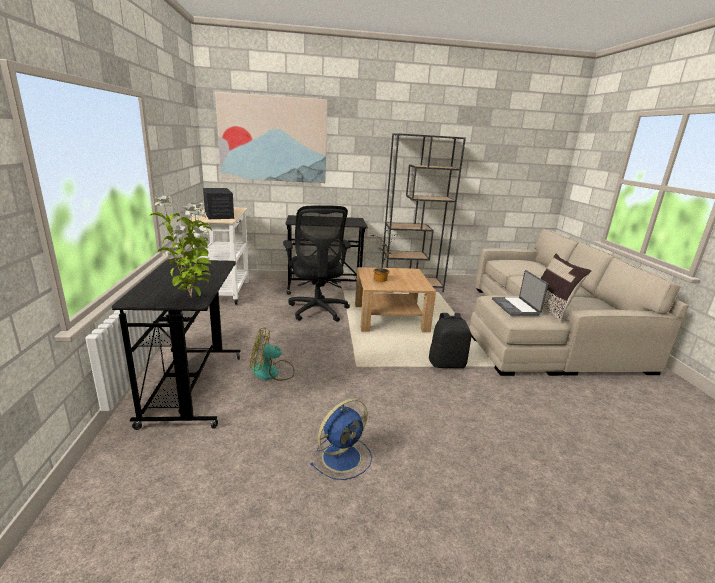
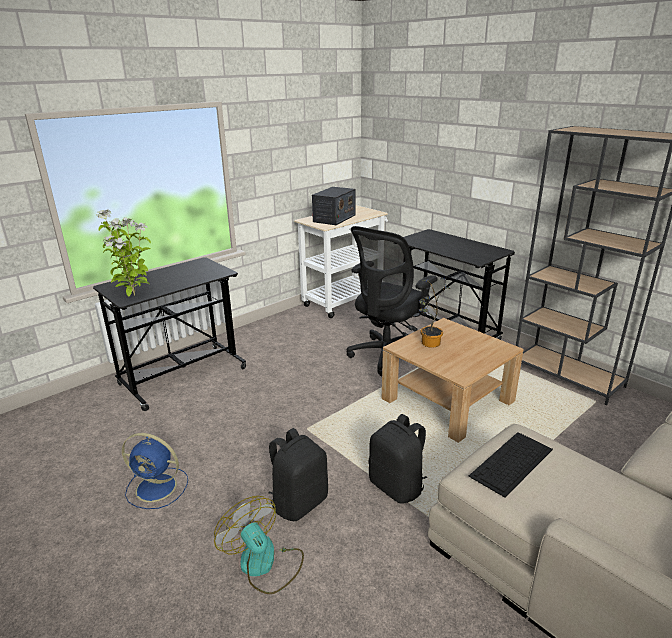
camera: 55 degrees right, 5 degrees up
(272, 372) = (242, 393): fan -> fan (264, 564)
(273, 139) = (423, 132): picture -> none
(428, 399) = (299, 502): none -> black backpack
(516, 307) = (511, 463): laptop -> keyboard
(552, 309) = (568, 501): pillow -> none

